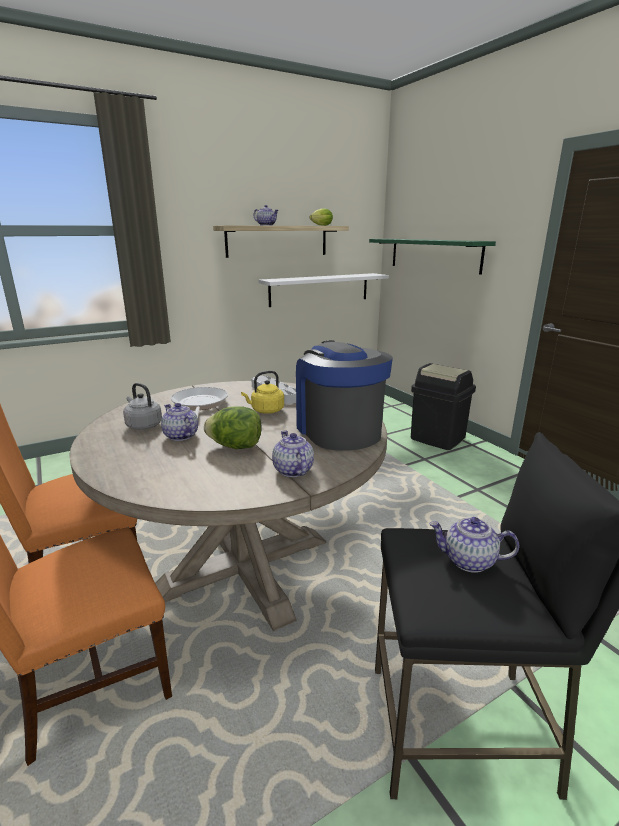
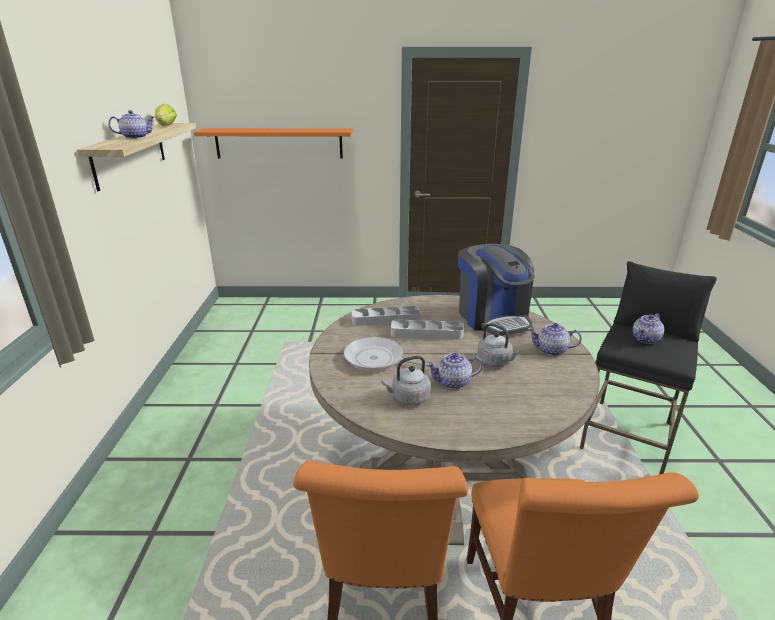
camera: 60 degrees left, 5 degrees up
(236, 446) = (495, 362): lettuce -> grey kettle
(266, 410) = (426, 333): yellow kettle -> grey tray
(319, 289) = (169, 203): white shelf -> none
(338, 430) = (492, 317): coffee machine -> coffee machine turned 120 degrees counterclockwise
(434, 254) = (279, 143): green shelf -> orange shelf
(437, 438) = (349, 312): black trash can -> none

